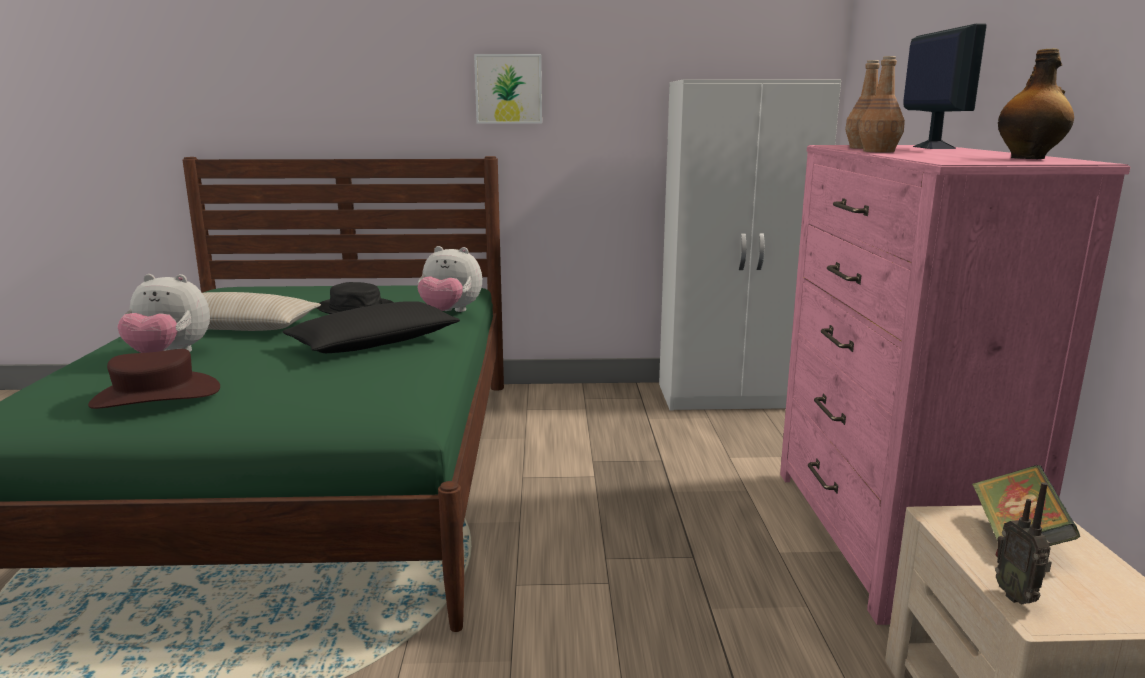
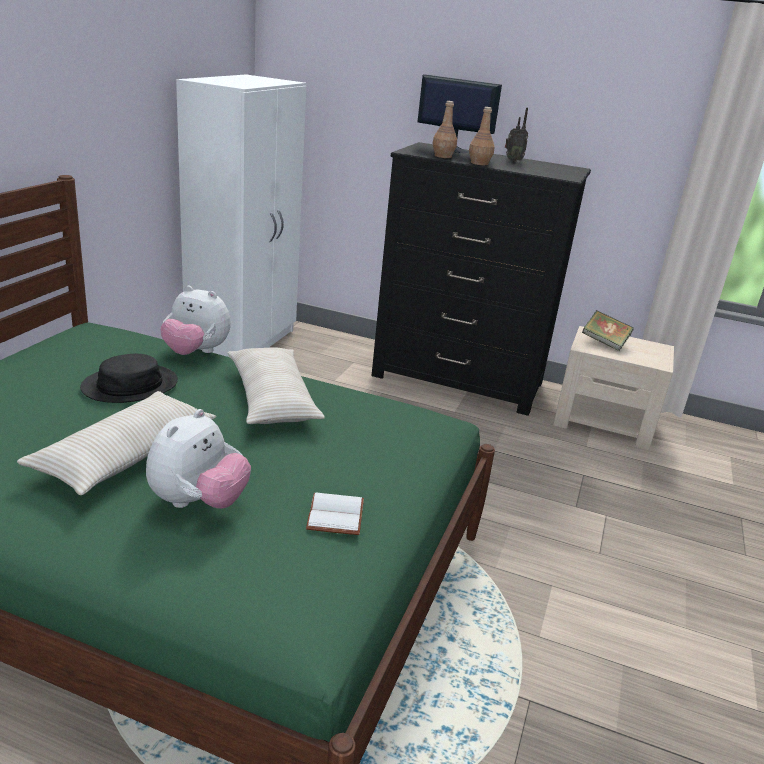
camera: 70 degrees left, 10 degrees up
(156, 396) = (337, 516): brown hat -> white book
(375, 343) = (272, 398): black pillow -> beige pillow
(450, 312) = (196, 352): plush toy -> plush toy turned 75 degrees clockwise
(508, 89) = (60, 94): picture -> none
(885, 536) = (458, 380): pink dresser -> black dresser
(1017, 596) = (646, 361): radio -> radio (513, 160)
(1029, 158) = (549, 165): bottle -> none

